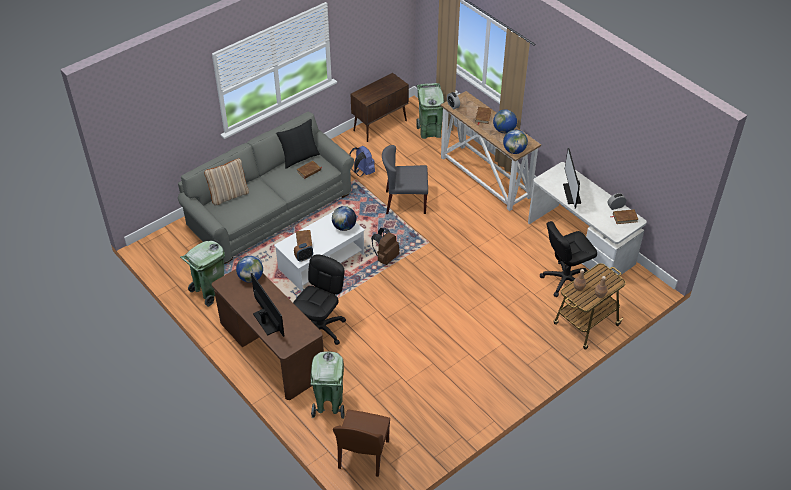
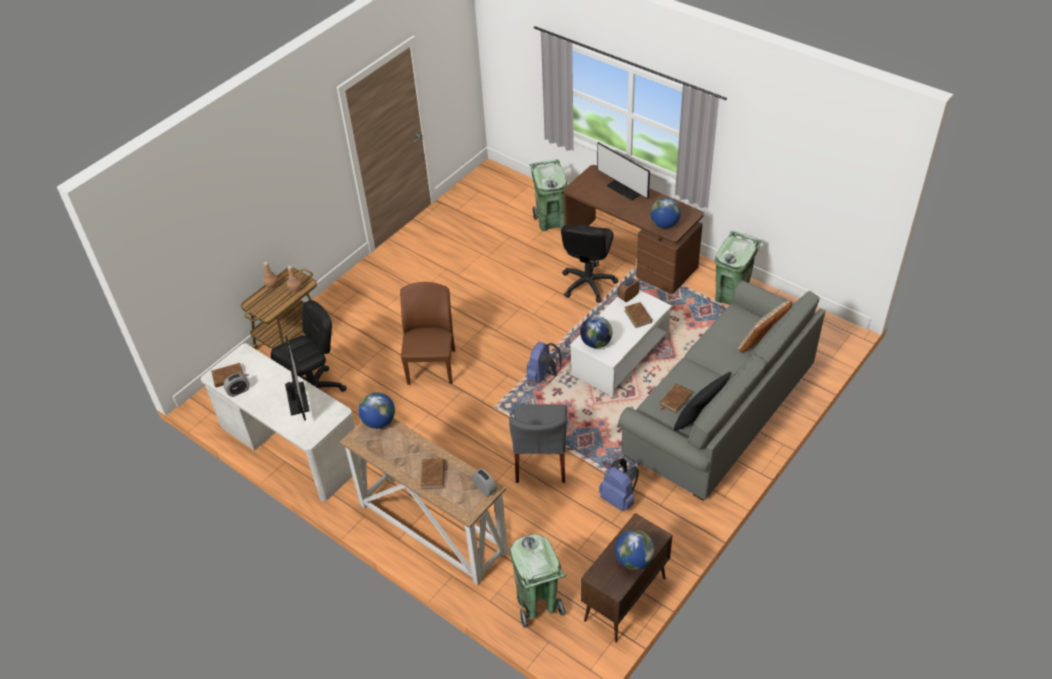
camera: 170 degrees right, 0 degrees up
(363, 456) = (505, 192): brown chair -> brown chair (432, 365)
(385, 257) = (543, 376): brown backpack -> blue backpack
(405, 202) = (541, 460): grey chair -> grey chair turned 105 degrees clockwise
(504, 130) = (397, 455): globe -> globe (634, 560)

